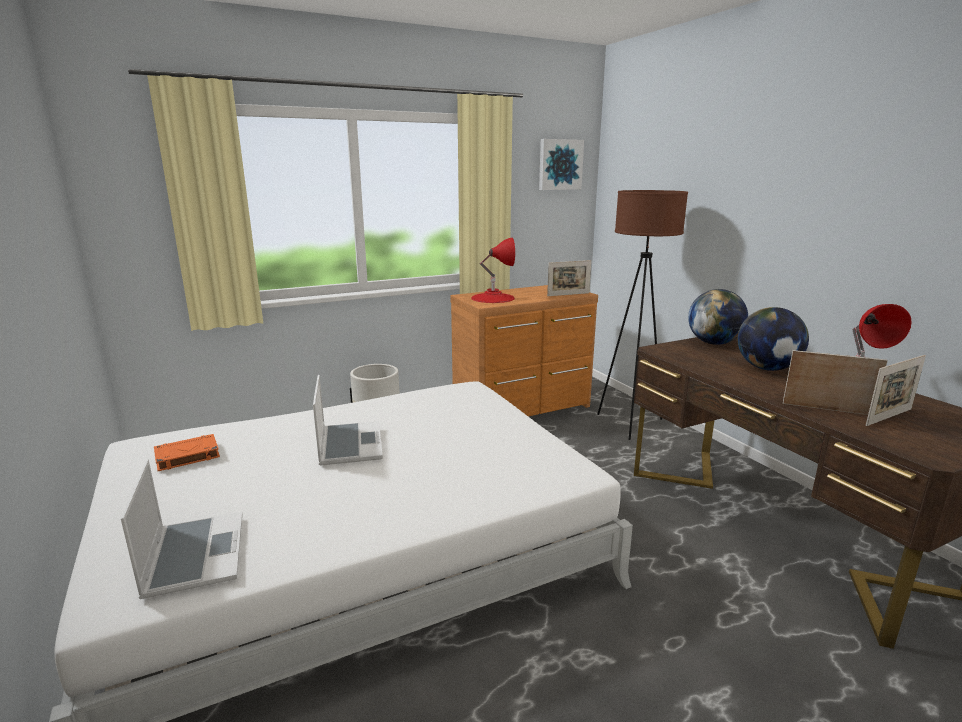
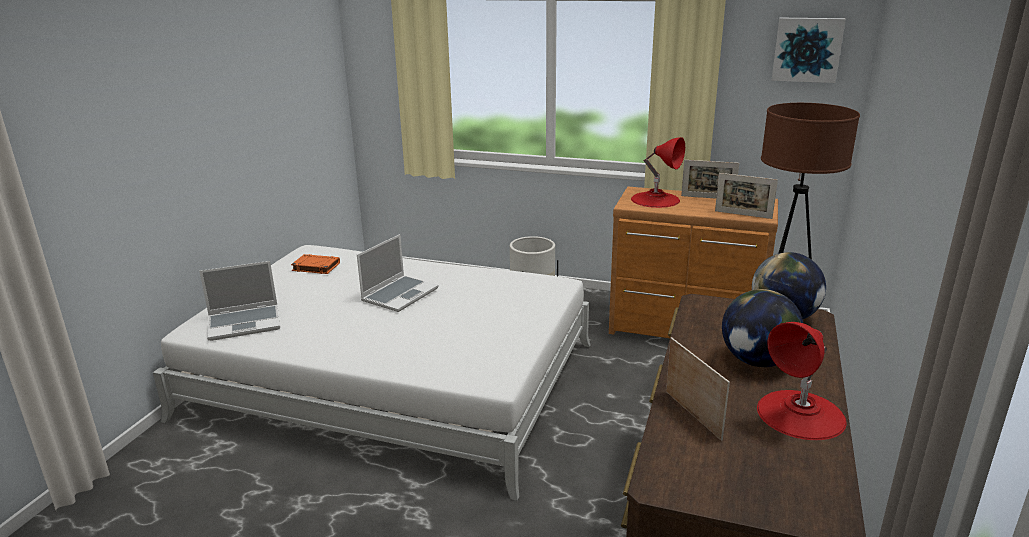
camera: 45 degrees right, 5 degrees up
(194, 555) = (245, 323): laptop -> laptop turned 45 degrees clockwise
(889, 417) = (732, 449): picture frame -> picture frame (708, 197)

